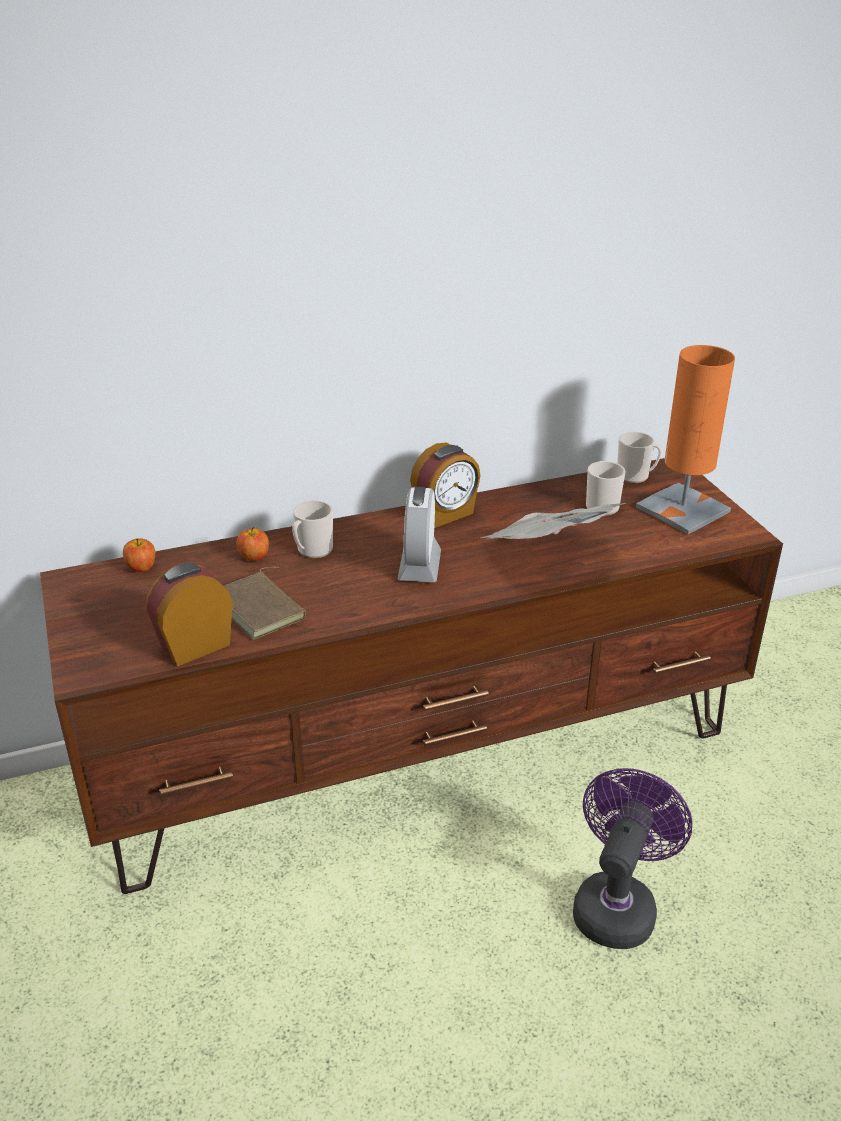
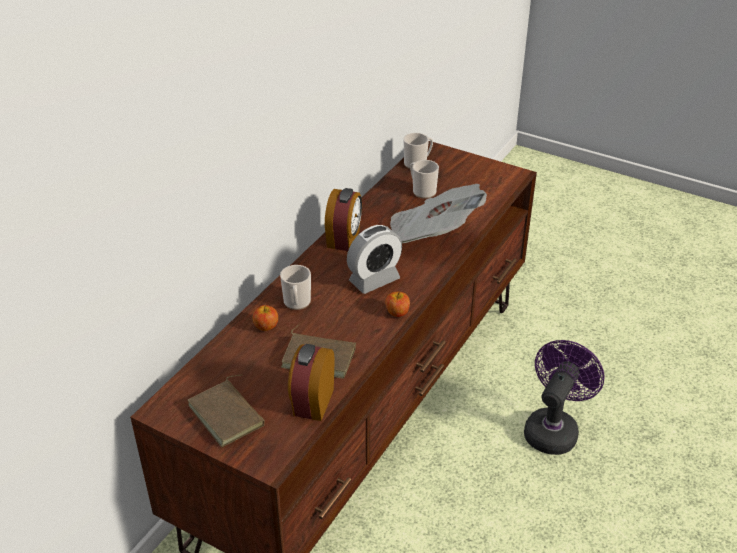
camera: 40 degrees left, 5 degrees up
(111, 614) = (228, 415): none -> brown book
(141, 567) = (200, 373): apple -> apple (397, 312)
(419, 566) = (374, 280): alarm clock -> alarm clock turned 90 degrees counterclockwise
(617, 904) = (553, 428): purple fan -> purple fan turned 45 degrees clockwise
(682, 509) = (467, 174): orange table lamp -> none

